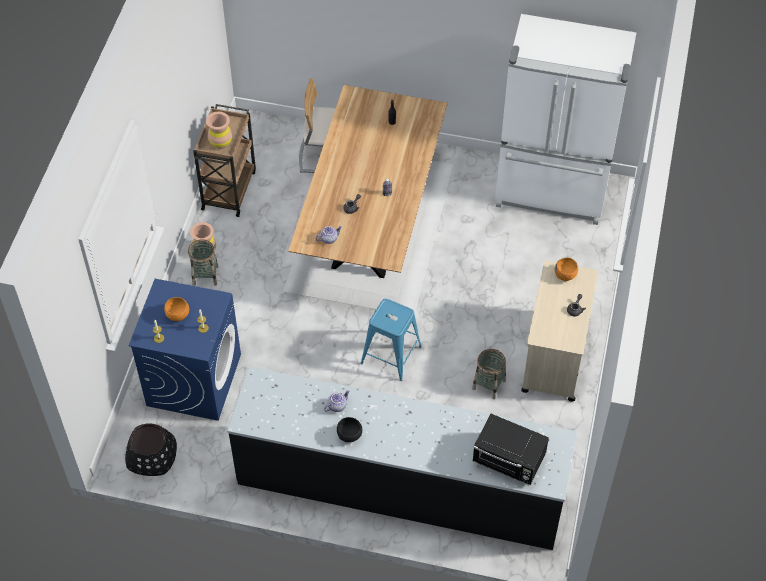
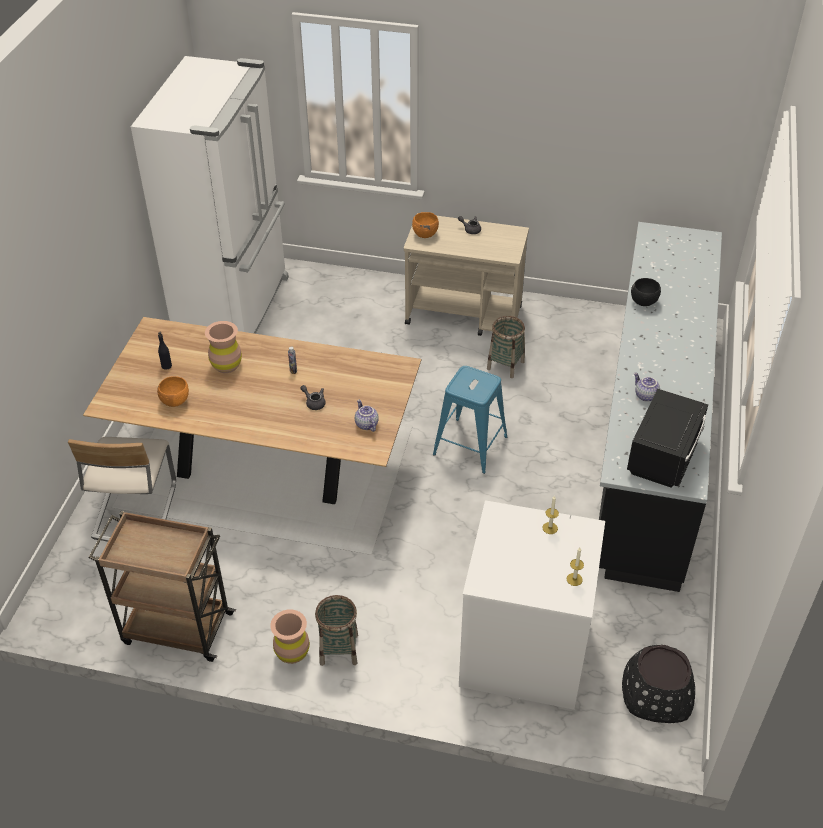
camera: 90 degrees left, 10 degrees down
(178, 315) = (530, 558): orange bowl -> orange bowl (175, 401)
(194, 379) = (523, 652): blue washing machine -> white washing machine
(220, 142) = (170, 549): brown vase -> brown vase (226, 365)
(350, 436) = (686, 384): black bowl -> black bowl (643, 302)
(509, 461) = (686, 265): black microwave -> black microwave (664, 456)

